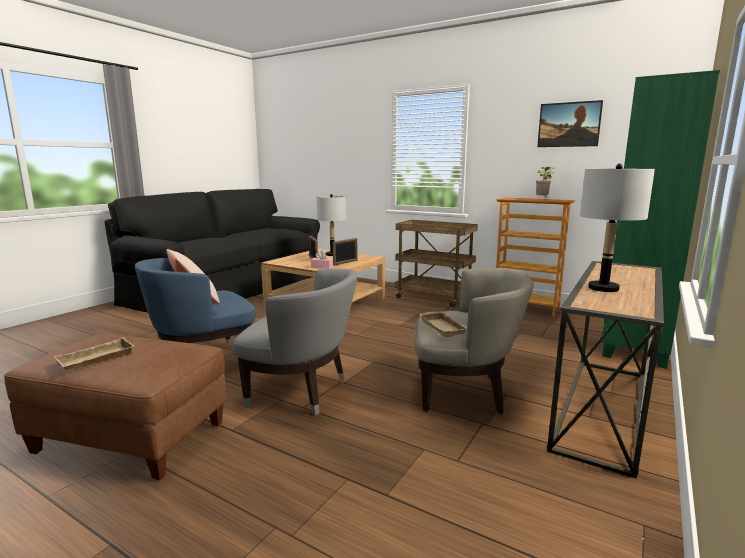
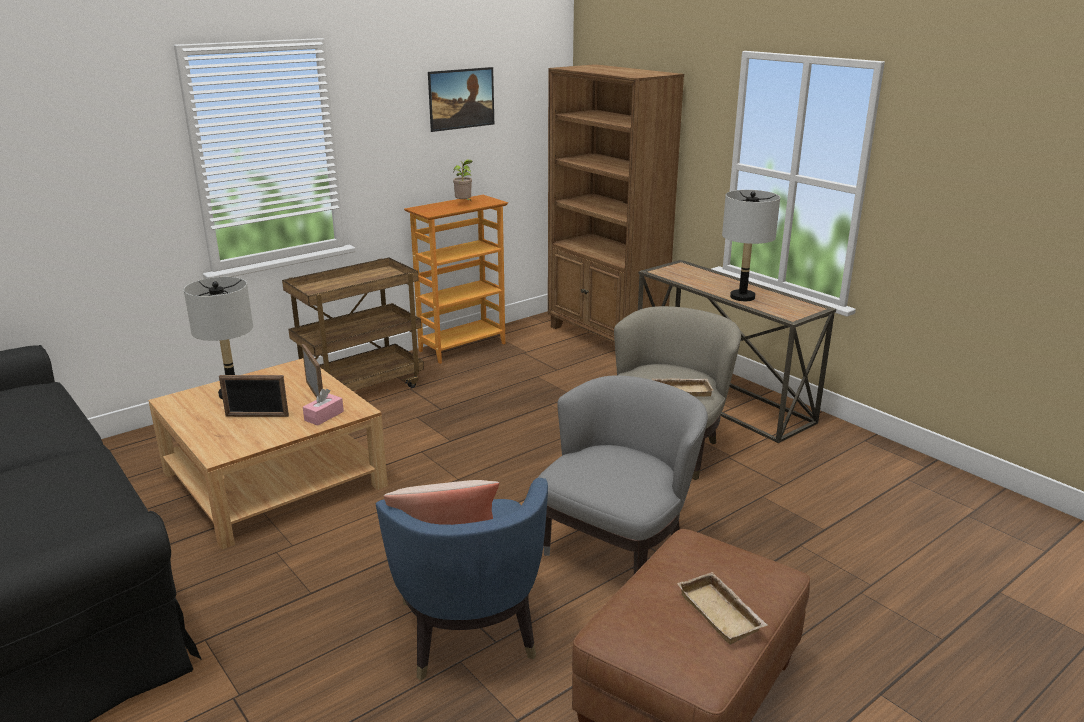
camera: 70 degrees left, 10 degrees up
(634, 343) = (605, 337): green bookcase -> brown bookcase

